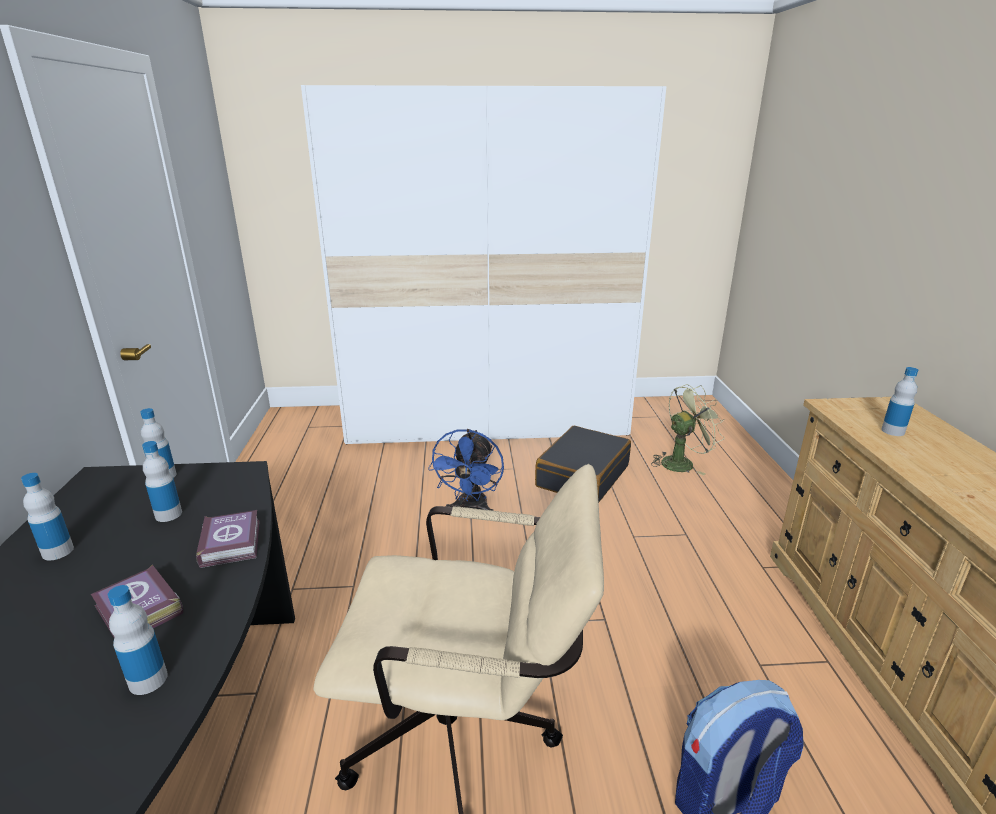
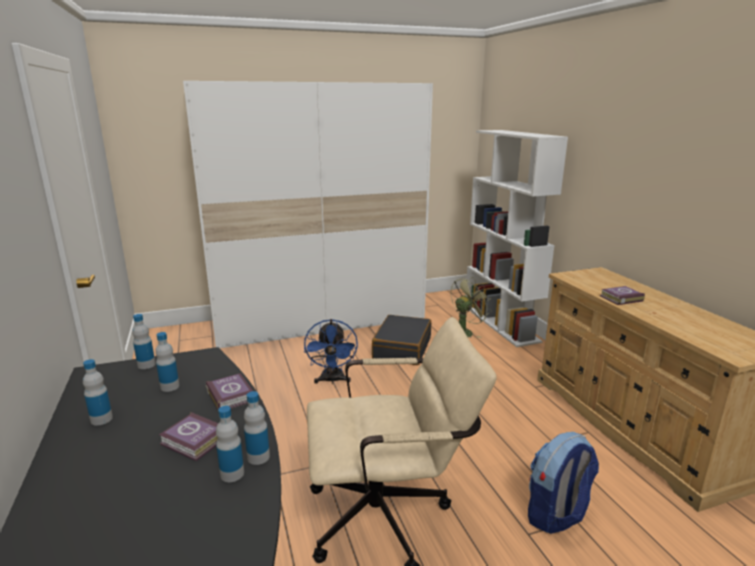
camera: 15 degrees left, 5 degrees down
(743, 456) = (501, 323): none -> white bookcase
(893, 431) = (603, 285): bottle -> bottle (258, 457)
(914, 459) = (620, 298): none -> book

